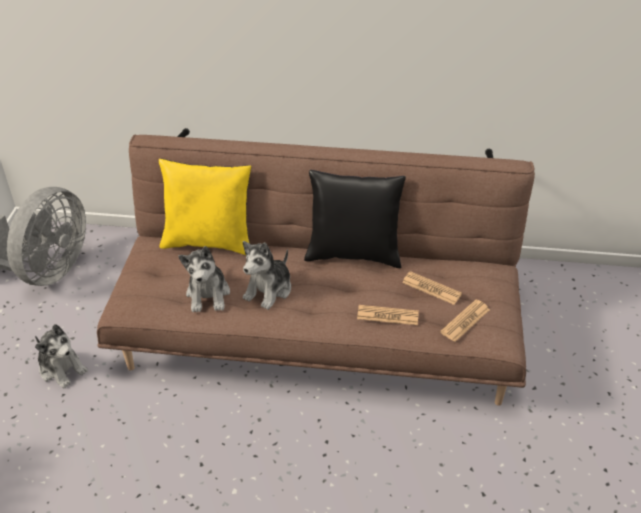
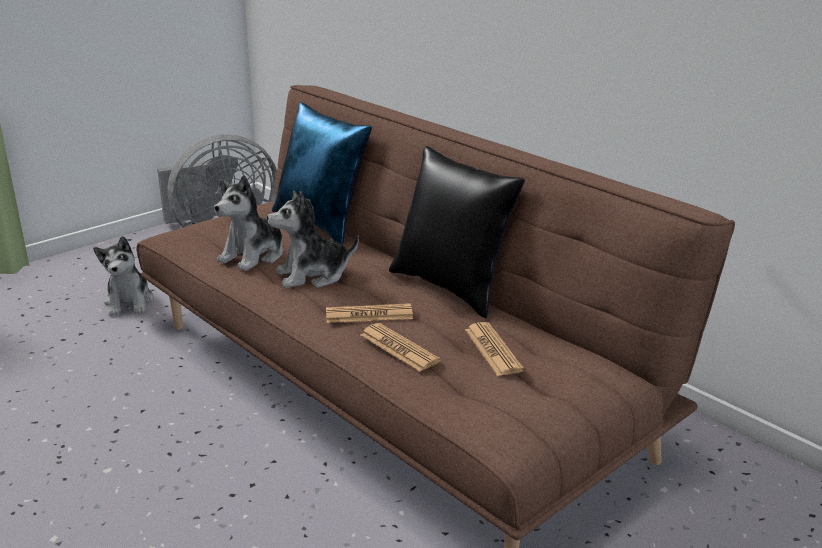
camera: 40 degrees right, 15 degrees down
(210, 242) = (322, 224): yellow pillow -> blue pillow
(465, 321) = (486, 396): newspaper -> newspaper (369, 315)

